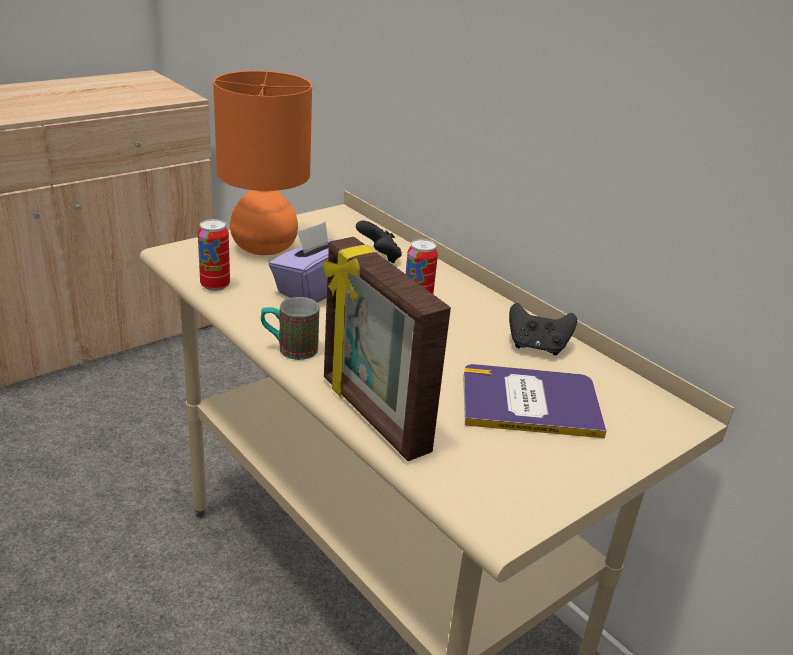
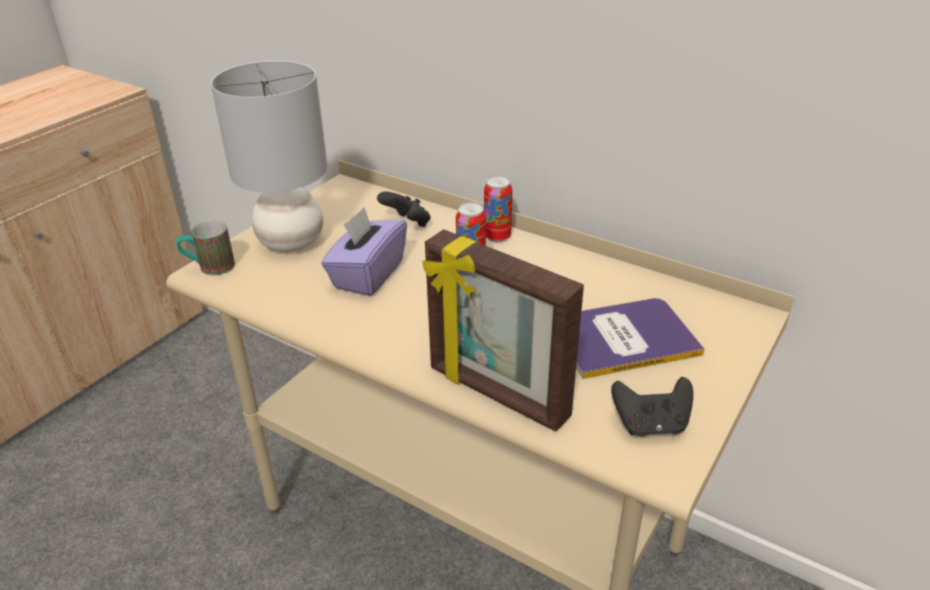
camera: 15 degrees left, 5 degrees up
(215, 285) = (267, 297): can -> can (497, 237)
(263, 247) = (290, 241): orange table lamp -> grey table lamp
(289, 349) = (380, 347): mug -> mug (209, 268)
(537, 347) = (598, 280): black game controller -> black game controller (650, 425)

